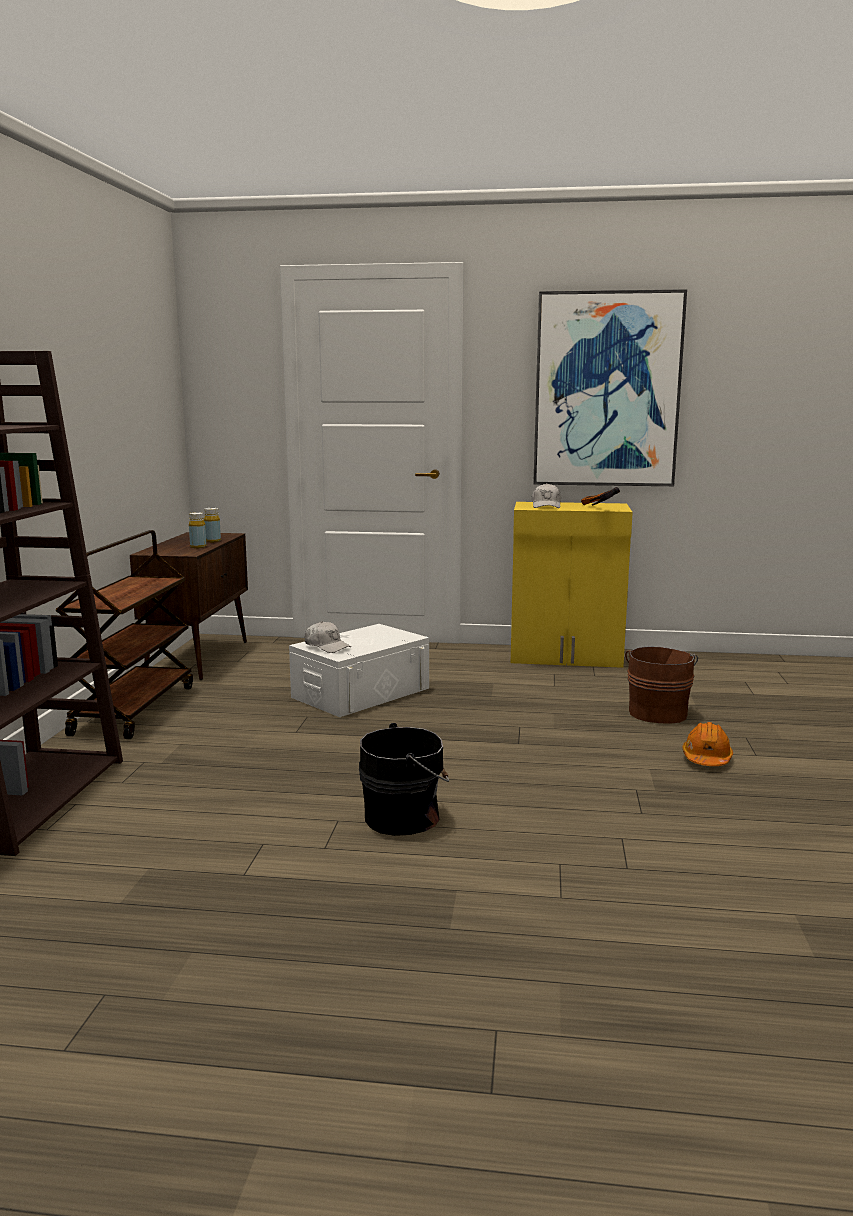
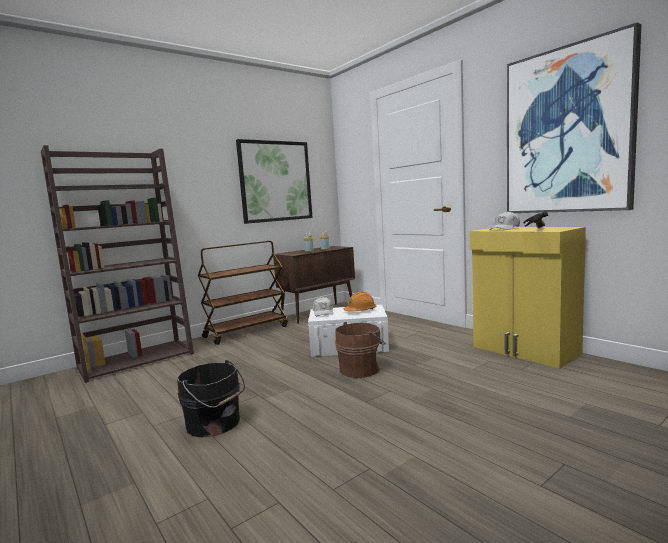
camera: 45 degrees right, 5 degrees down
(124, 411) = (275, 181): none -> picture
(658, 712) = (518, 412): brown bucket -> brown bucket (361, 369)
(706, 758) = (481, 468): orange hard hat -> orange hard hat (360, 311)

